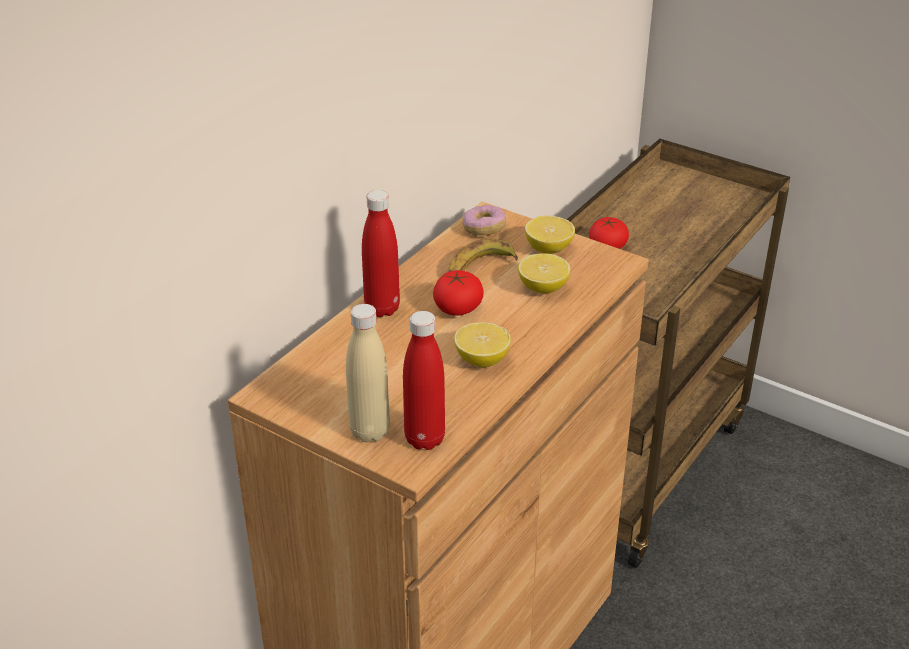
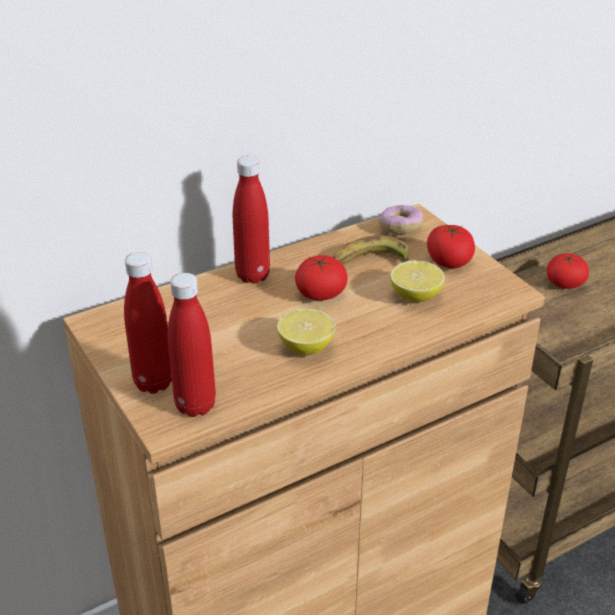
camera: 25 degrees right, 0 degrees up
(369, 431) = (153, 383): beige bottle -> red bottle
(548, 248) = (449, 261): lemon -> tomato

